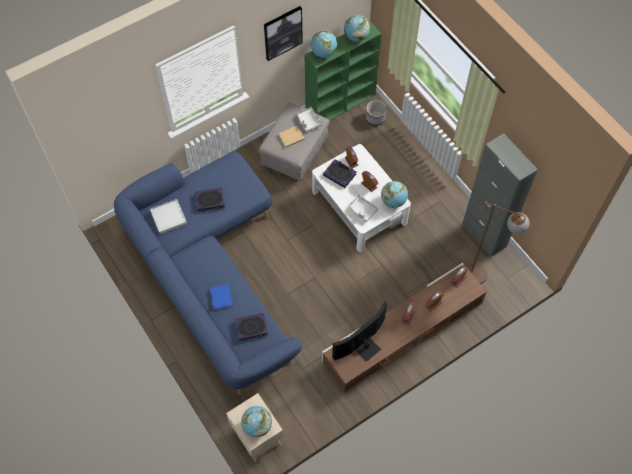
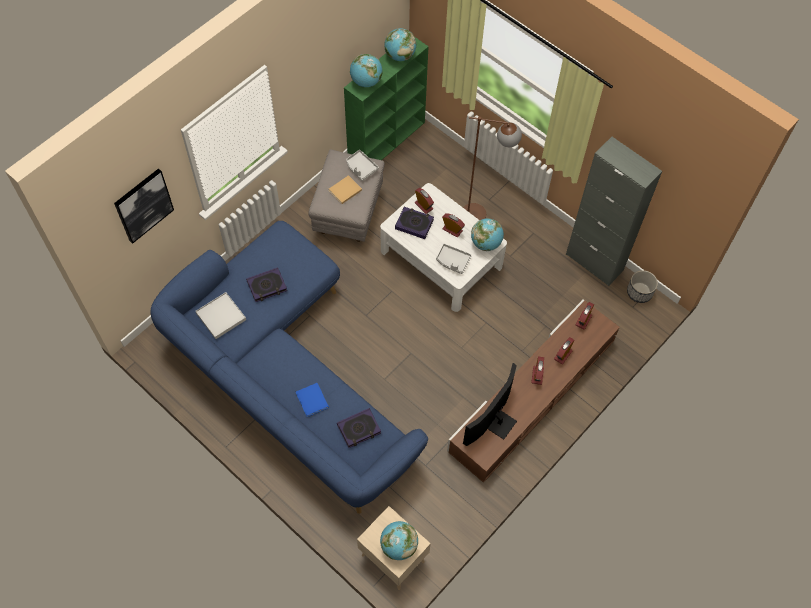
camera: 15 degrees left, 0 degrees up
(282, 32) = (318, 65): picture -> picture (143, 205)
(375, 118) = (432, 150): planter -> planter (639, 292)
(483, 277) = (606, 311): brown floor lamp -> brown floor lamp (482, 216)

